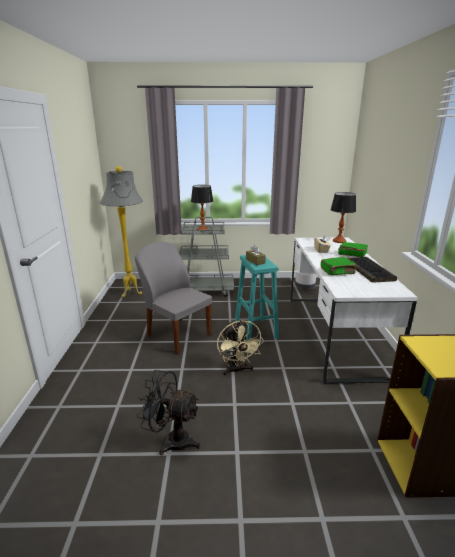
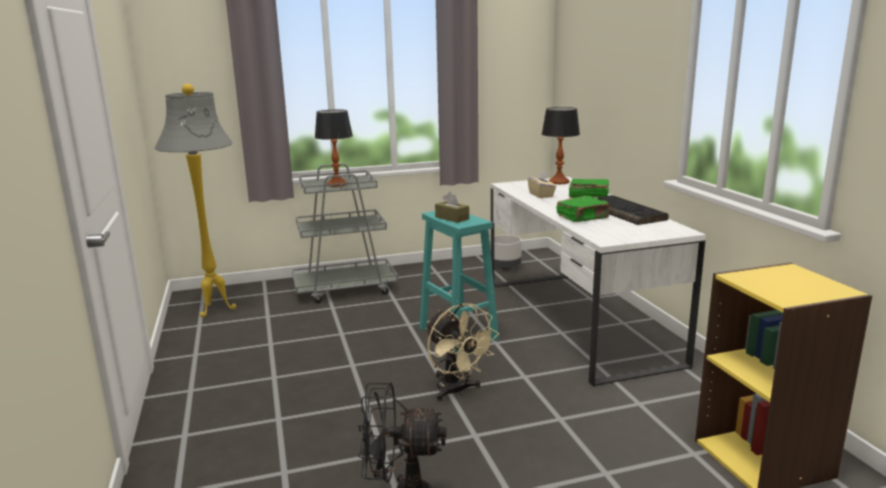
camera: 15 degrees left, 5 degrees down
(177, 334) = (332, 358): grey chair -> none

